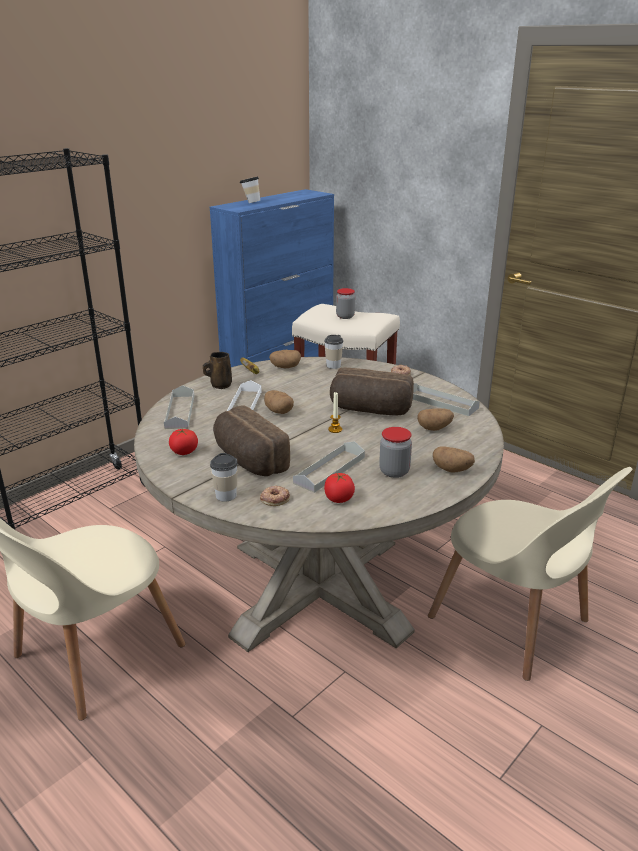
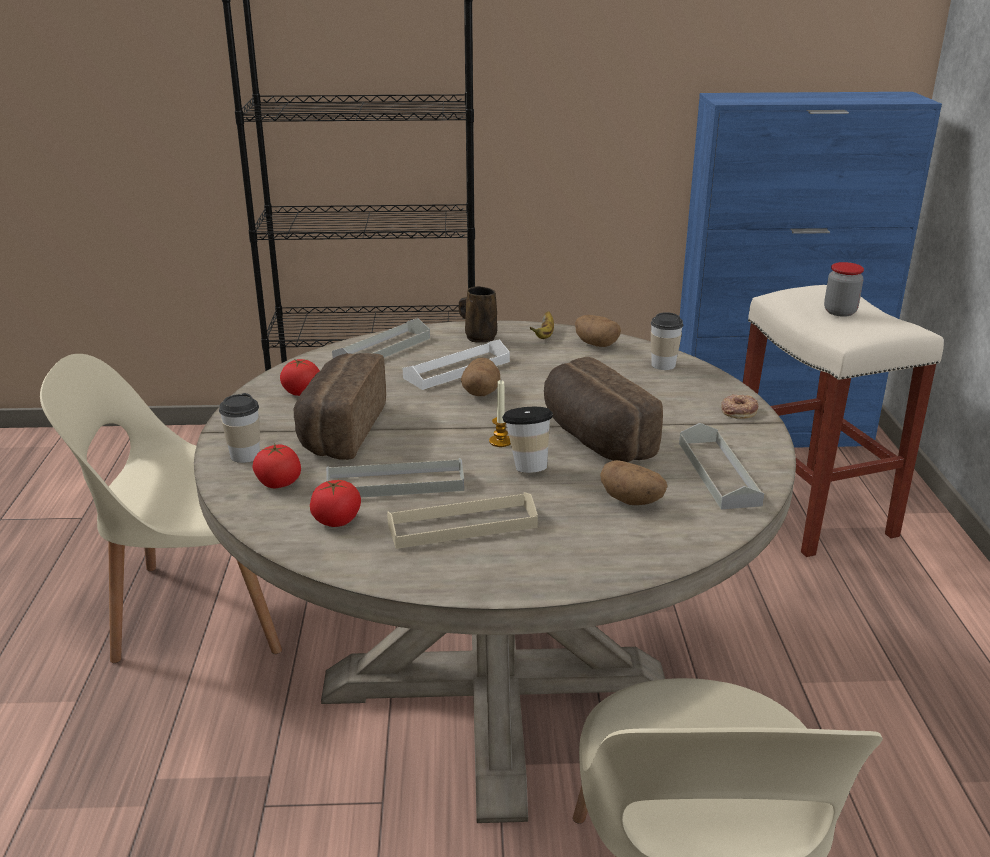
camera: 45 degrees right, 0 degrees up
(250, 202) = (769, 96): cup -> cup (527, 465)
(275, 498) = (279, 483): donut -> tomato
(394, 471) = (462, 526): jar -> beige tray
(452, 470) = (539, 564): potato -> none

